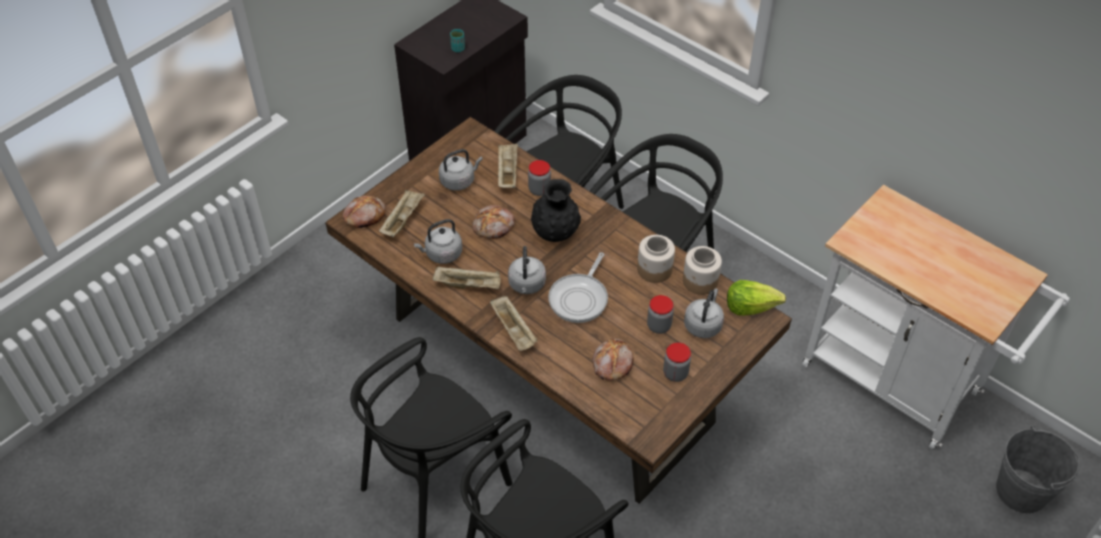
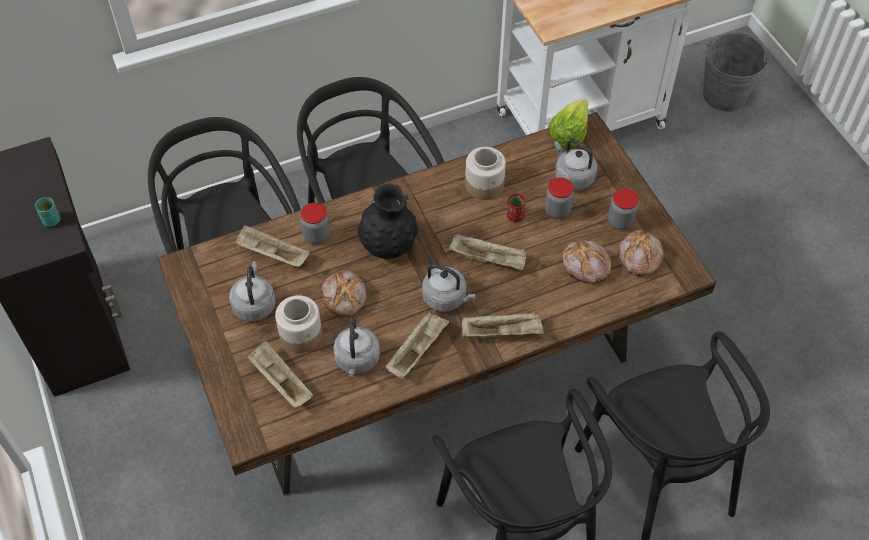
camera: 65 degrees left, 5 degrees up
(364, 216) = (248, 419): bread -> bread (638, 258)
(580, 298) = (489, 259): frying pan -> beige tray
(635, 300) = (515, 216): none -> red cup
(700, 281) = (519, 157): jar -> jar (301, 335)

